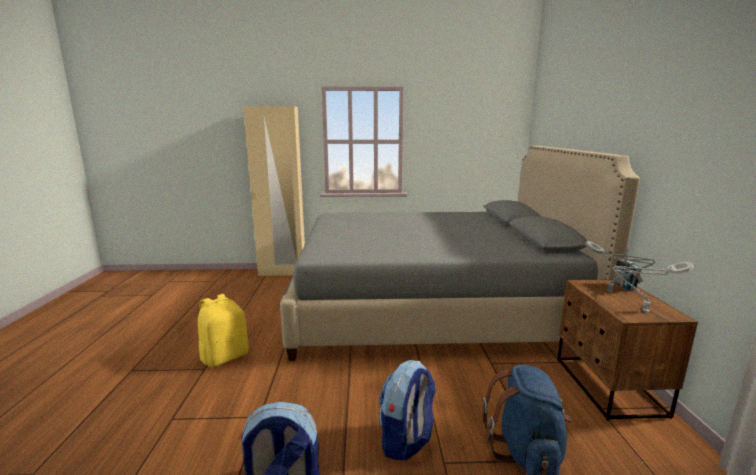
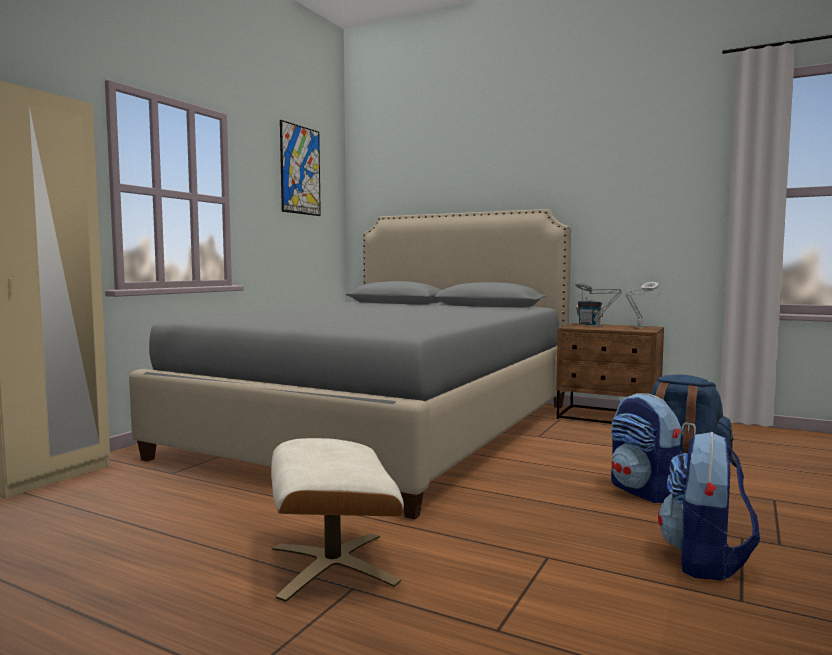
camera: 60 degrees left, 10 degrees down
(225, 356) = (332, 565): yellow backpack -> beige ottoman
(474, 112) = (300, 170): none -> picture

